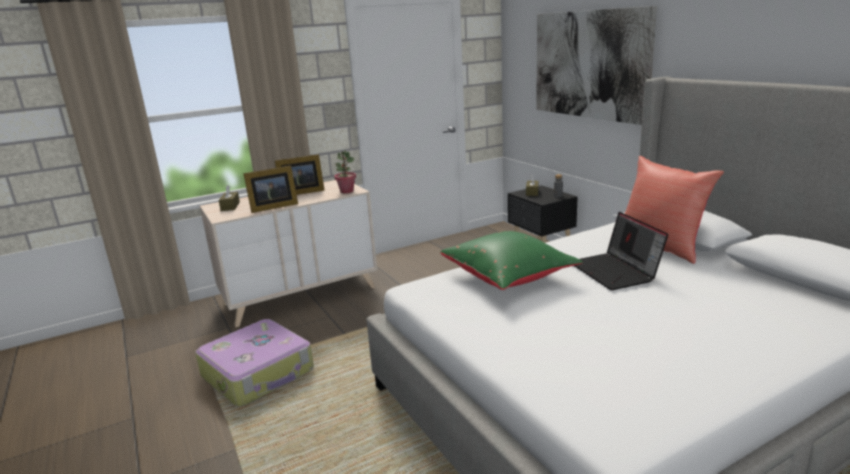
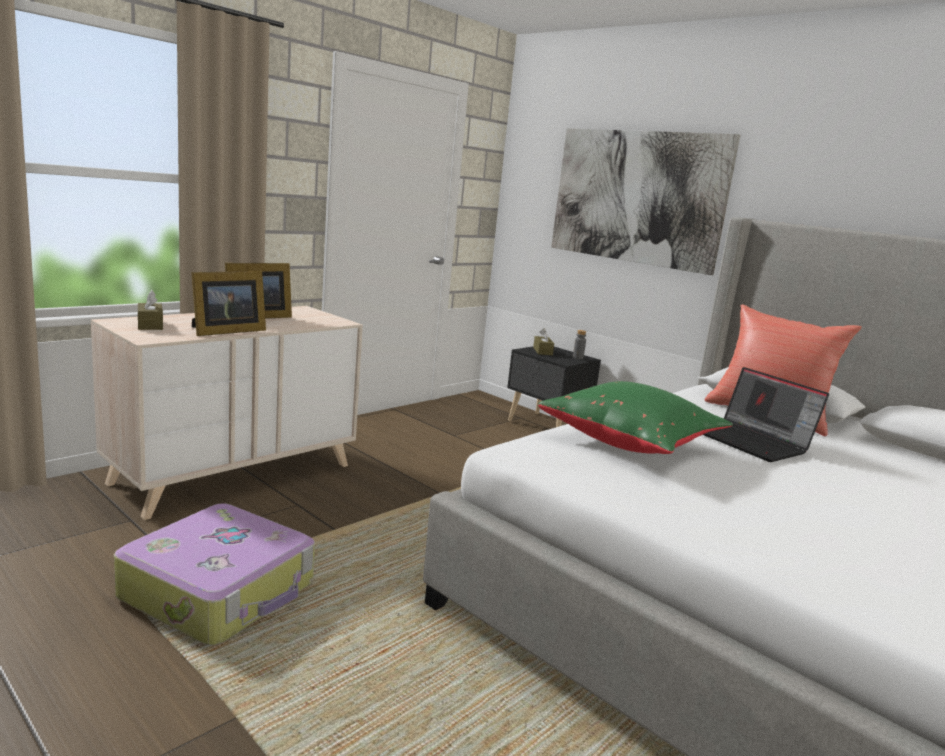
camera: 20 degrees left, 5 degrees down
(346, 191) = (328, 321): potted plant -> none

